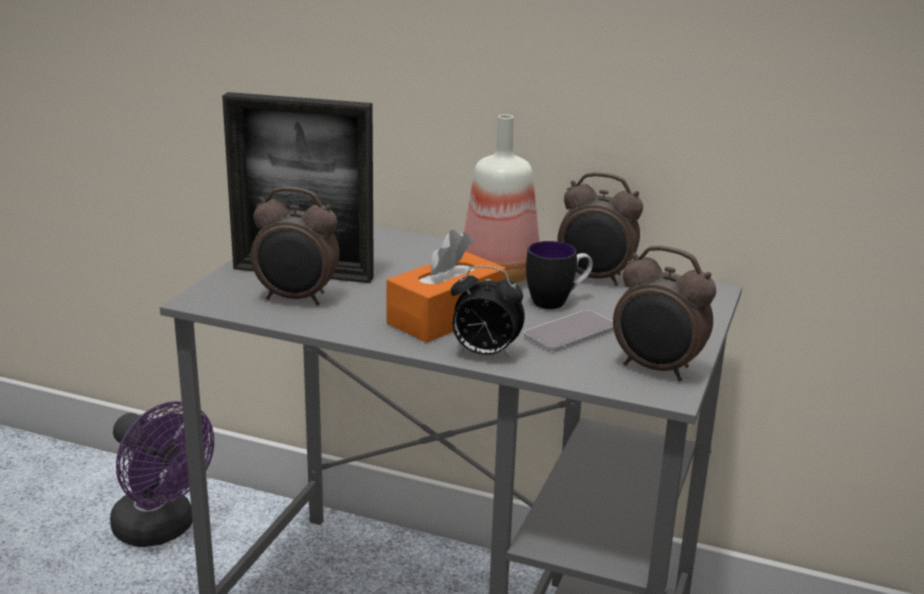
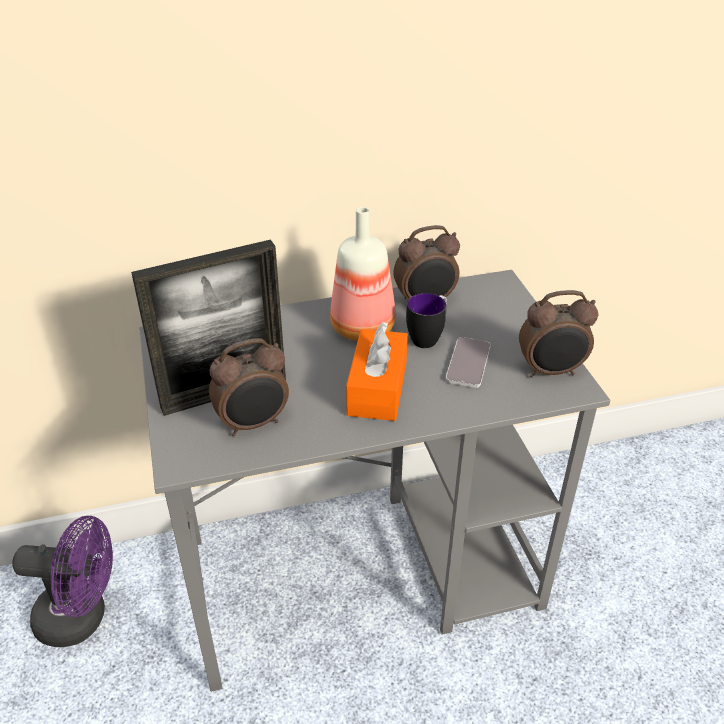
camera: 35 degrees left, 15 degrees up
(484, 354) = (442, 412): alarm clock -> none

